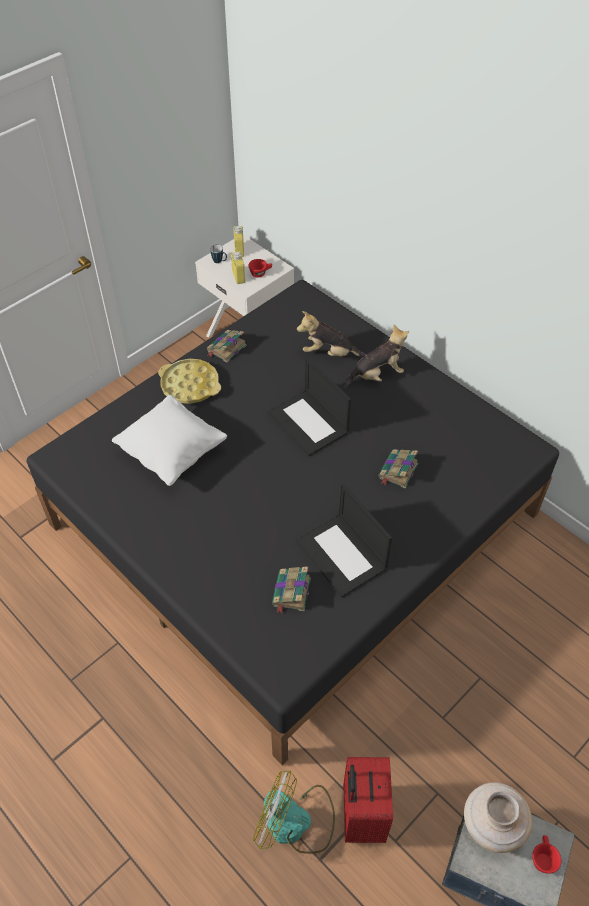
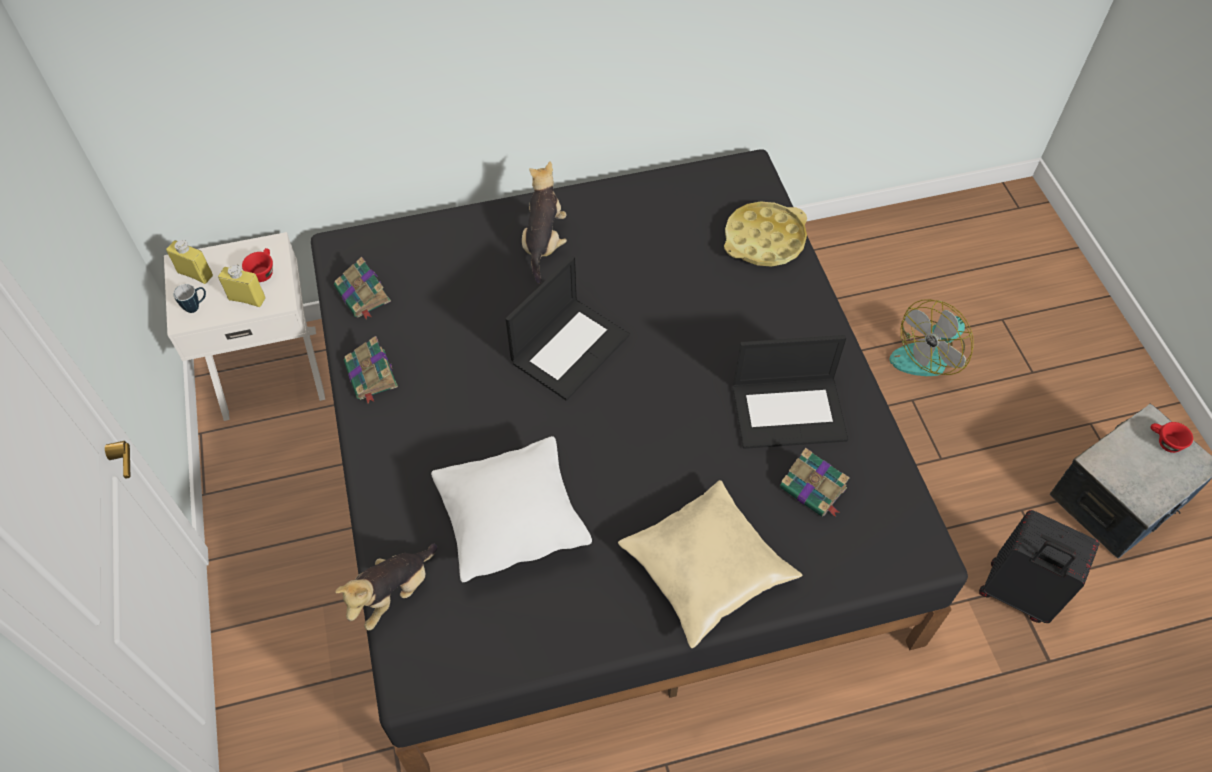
camera: 60 degrees left, 5 degrees up
(190, 385) = (405, 448): yellow tray -> yellow tray (764, 240)
(198, 558) = (707, 568): none -> beige pillow
(295, 822) = (998, 665): fan -> fan (928, 353)
(309, 423) = (570, 347): laptop -> laptop turned 45 degrees counterclockwise
(329, 353) = (471, 271): plush toy -> plush toy (393, 593)
(361, 815) = (1016, 594): red suitcase -> black suitcase
(398, 471) = (703, 299): book -> book (363, 295)
(492, 824) = (1117, 465): beige vase -> none

